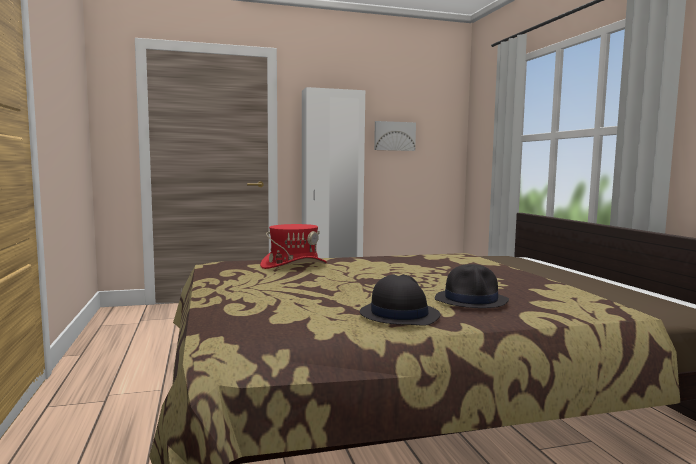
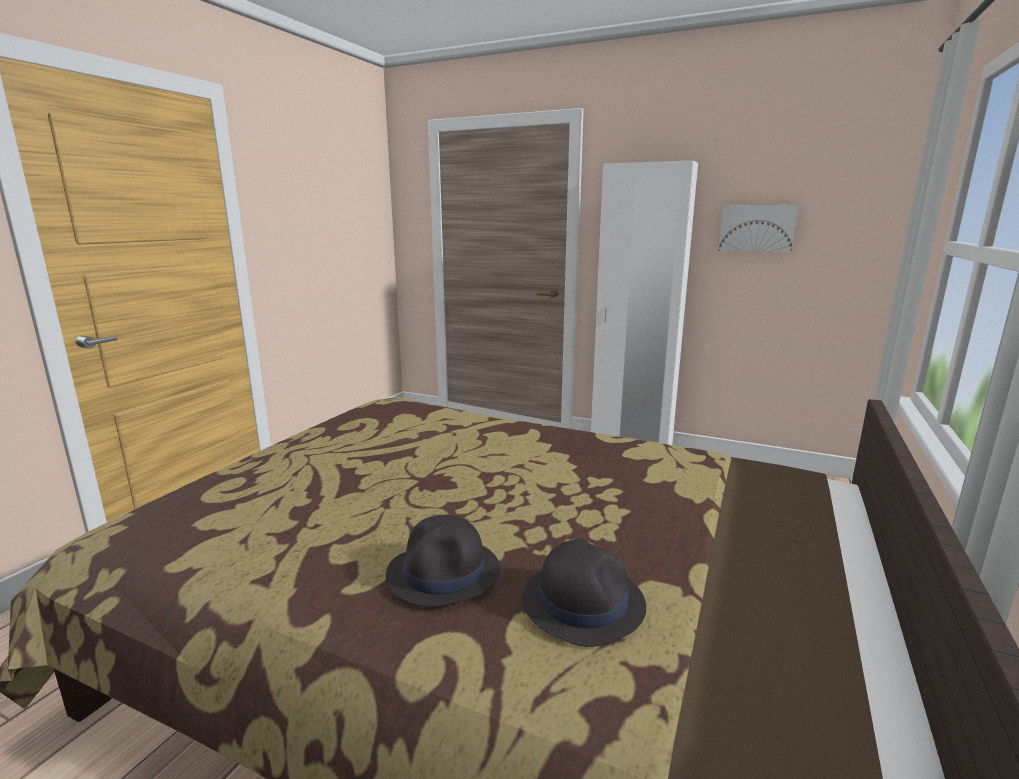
camera: 40 degrees right, 10 degrees up
(293, 265) = (436, 426): red hat -> none
(399, 314) = (303, 563): black hat -> black hat (582, 601)

